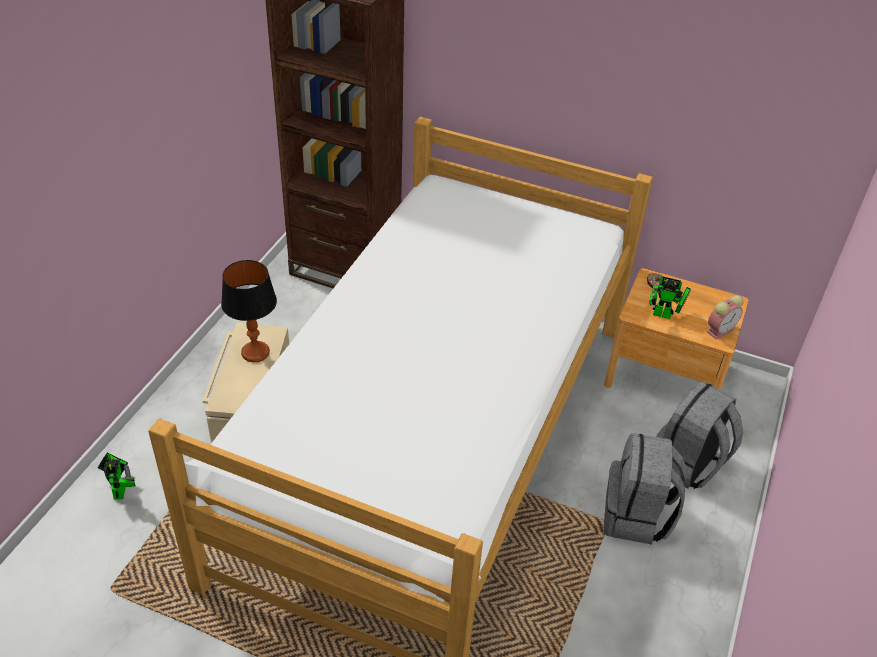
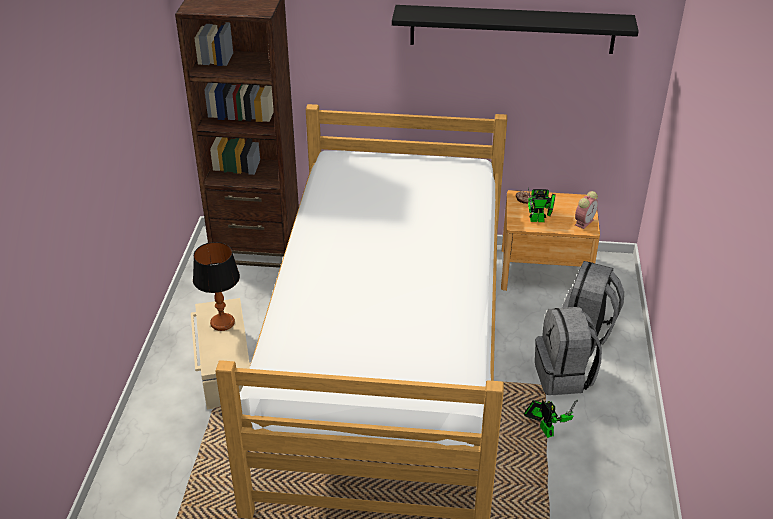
camera: 15 degrees left, 5 degrees down
(120, 489) = (143, 460): toy robot -> toy robot (545, 429)
(675, 71) = (512, 29): none -> black shelf

